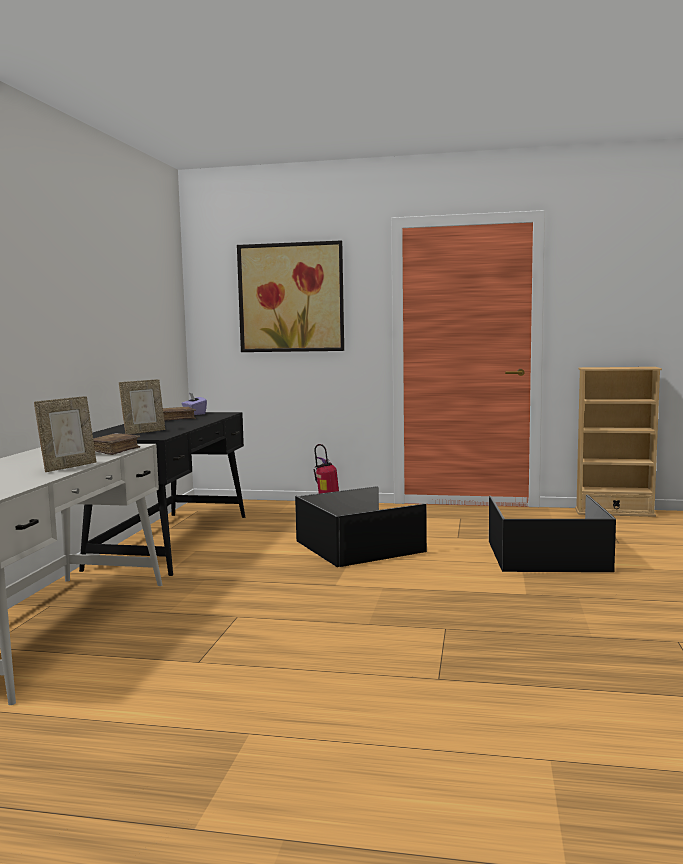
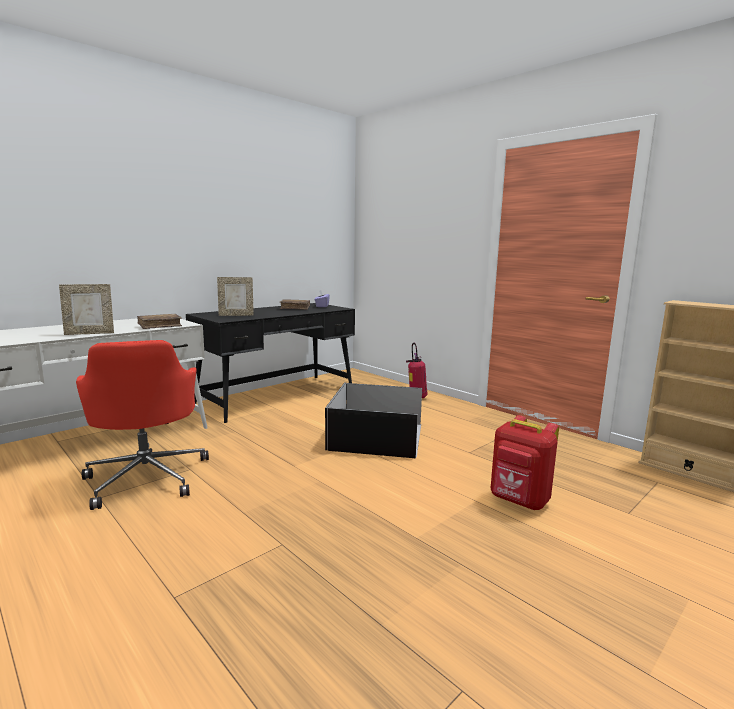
camera: 35 degrees right, 5 degrees up
(207, 634) = (147, 477): none -> red office chair
(291, 297) = (417, 218): picture -> none
(548, 556) = (519, 501): black storage box -> red backpack

